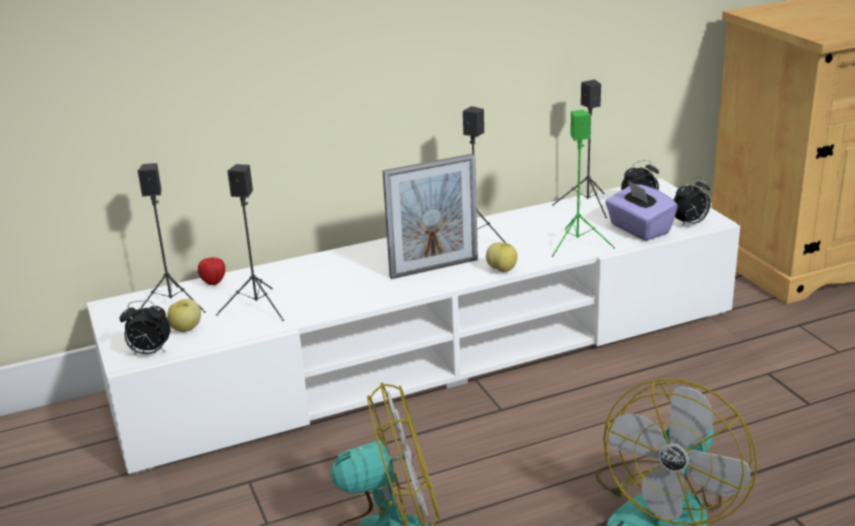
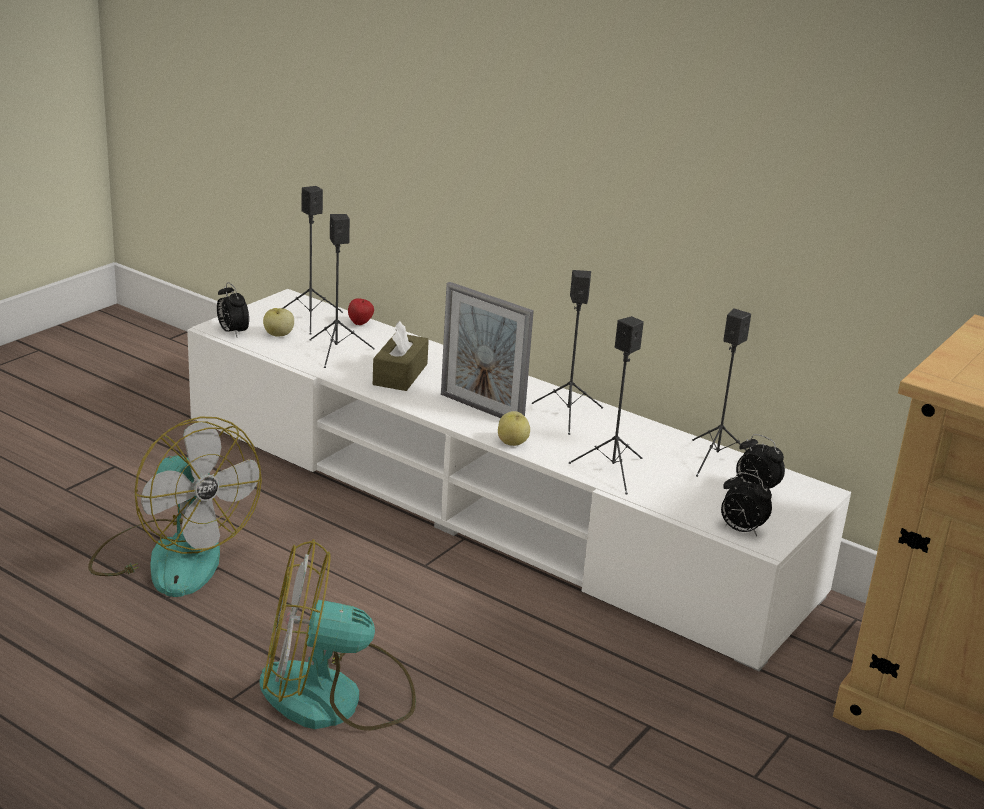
camera: 55 degrees right, 0 degrees up
(335, 288) = (400, 374): none -> brown tissue box
(578, 244) = (613, 472): green speaker -> black speaker
(639, 229) = (689, 500): purple tissue box -> none

